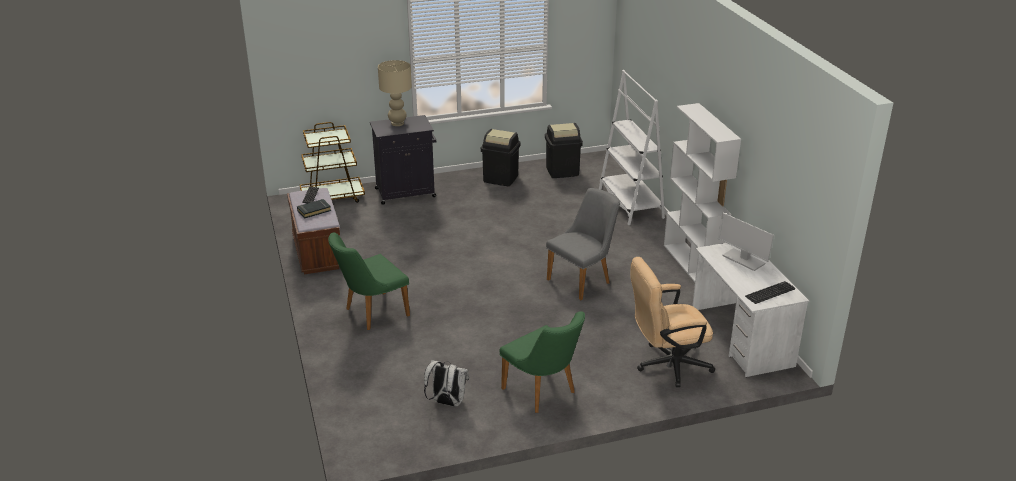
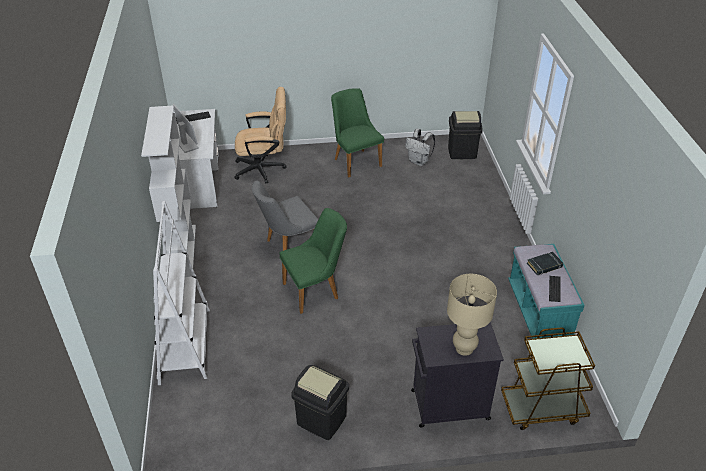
camera: 170 degrees left, 10 degrees up
(317, 252) = (539, 311): brown bench -> turquoise bench
(371, 313) = (475, 233): green chair -> green chair (316, 290)
(562, 171) = (234, 426): black trash can -> black trash can (462, 152)

